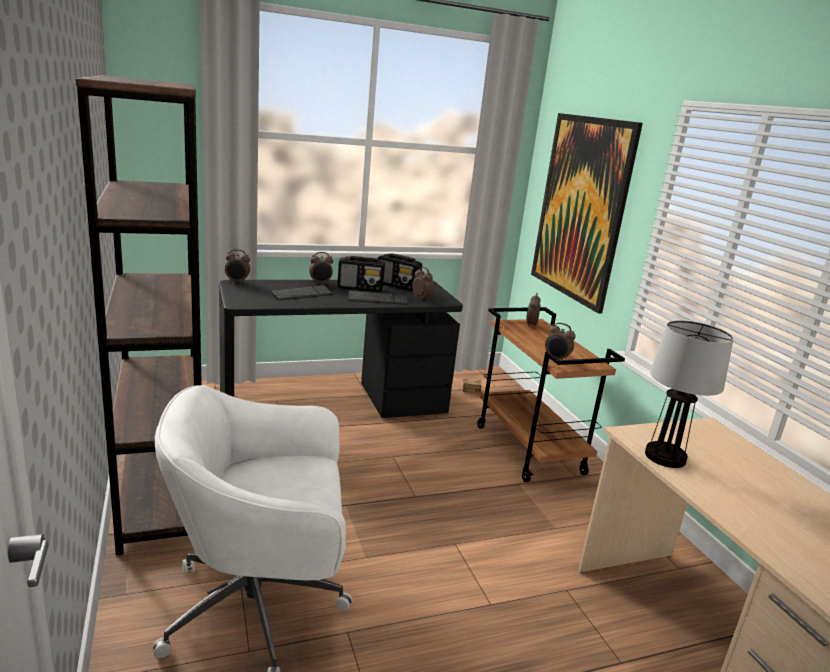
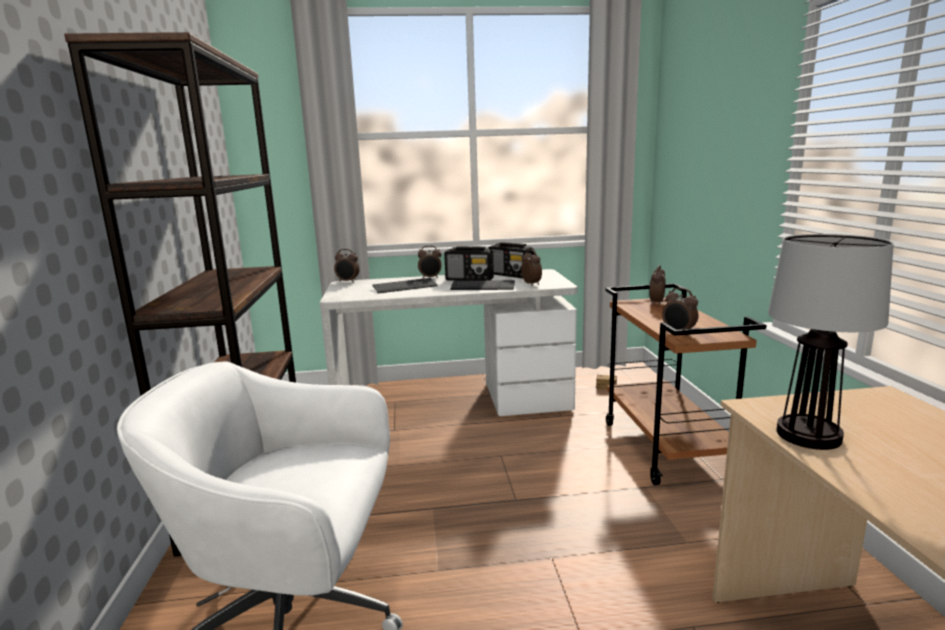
camera: 15 degrees right, 5 degrees down
(334, 403) = (453, 403): black desk -> white desk
(581, 209) = (707, 168): picture -> none

